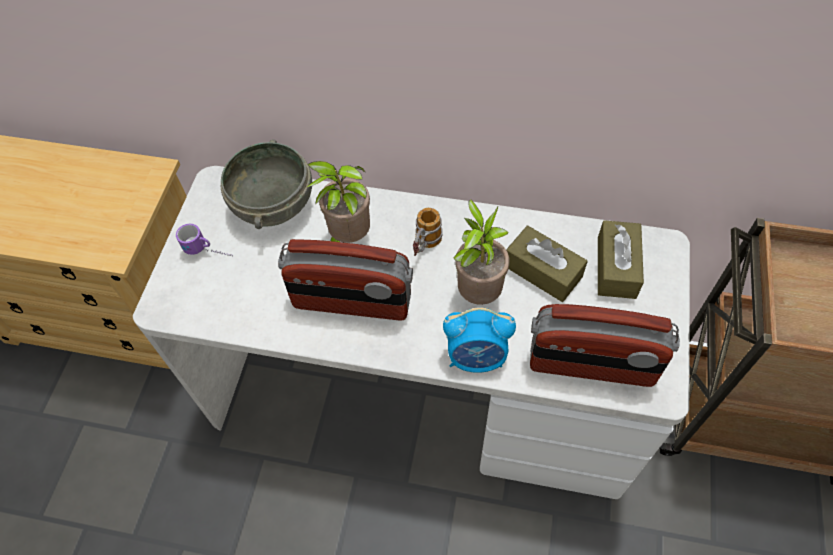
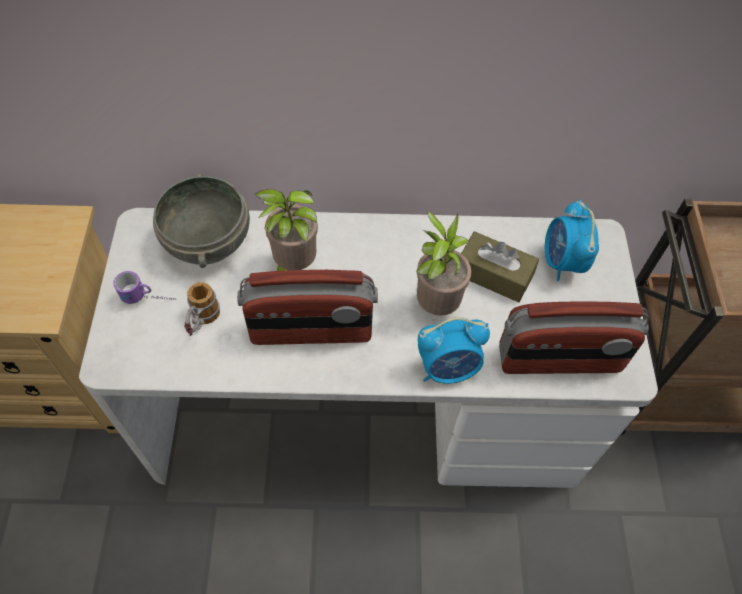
camera: 15 degrees left, 0 degrees up
(424, 247) = (373, 265): mug -> mug (202, 323)
(616, 267) = (562, 262): brown tissue box -> alarm clock

